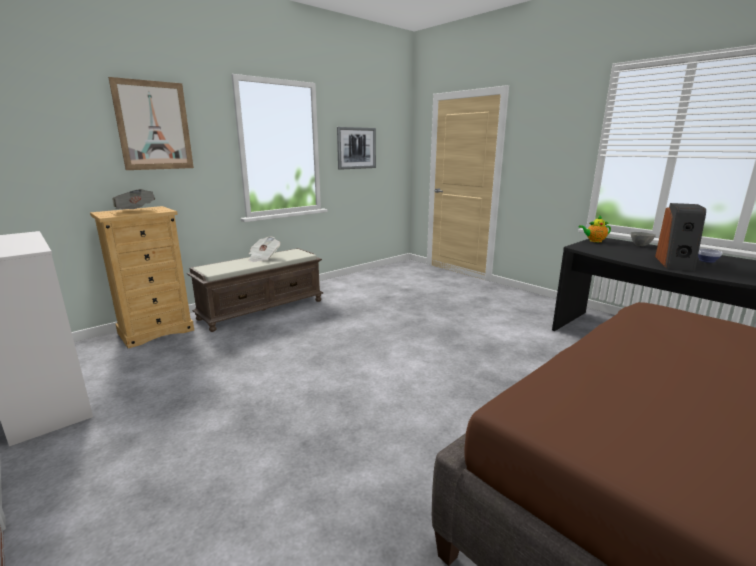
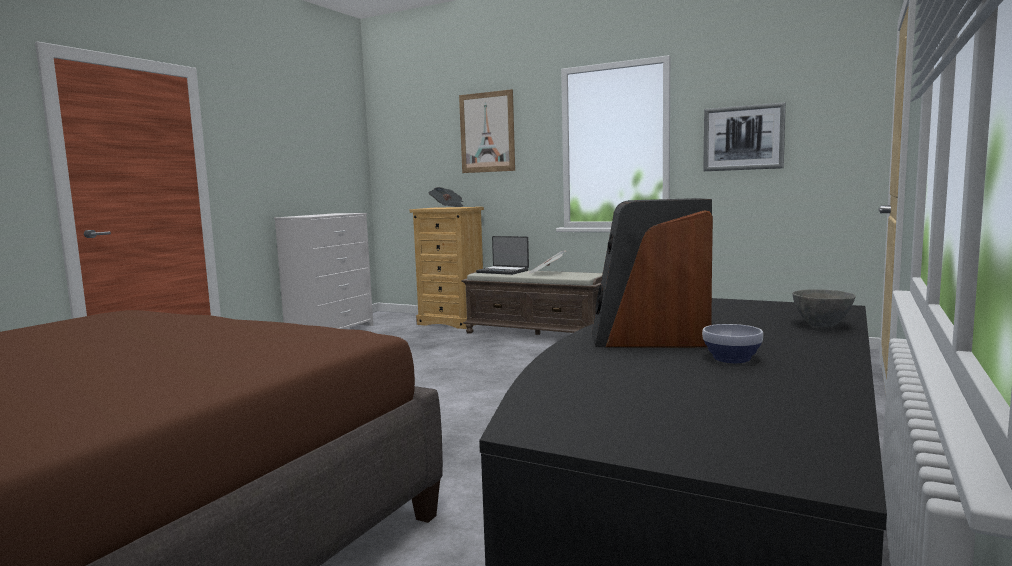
camera: 70 degrees right, 10 degrees down
(222, 265) = (503, 271): none -> laptop
(594, 241) = (790, 305): teapot -> none

